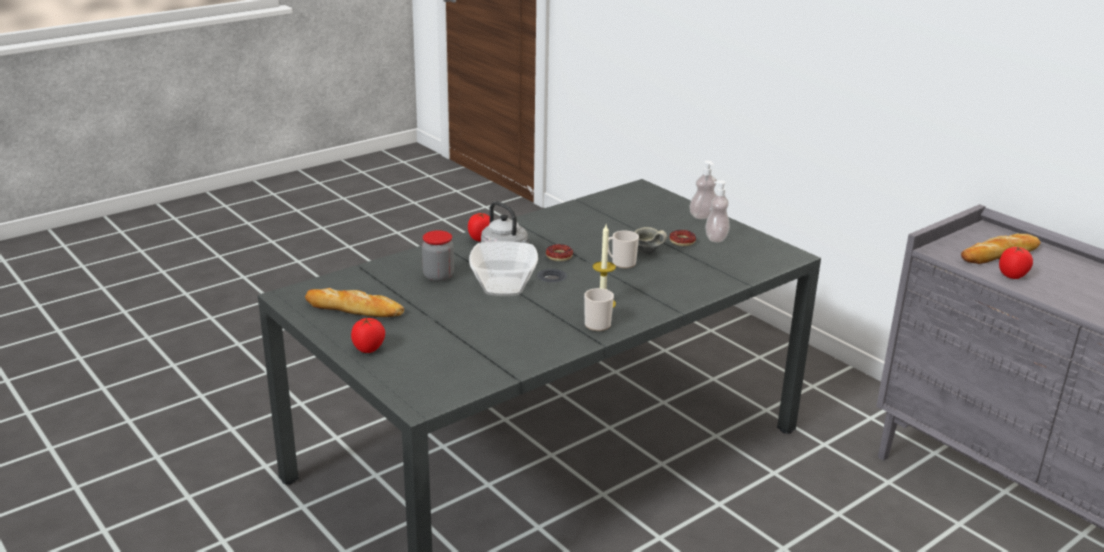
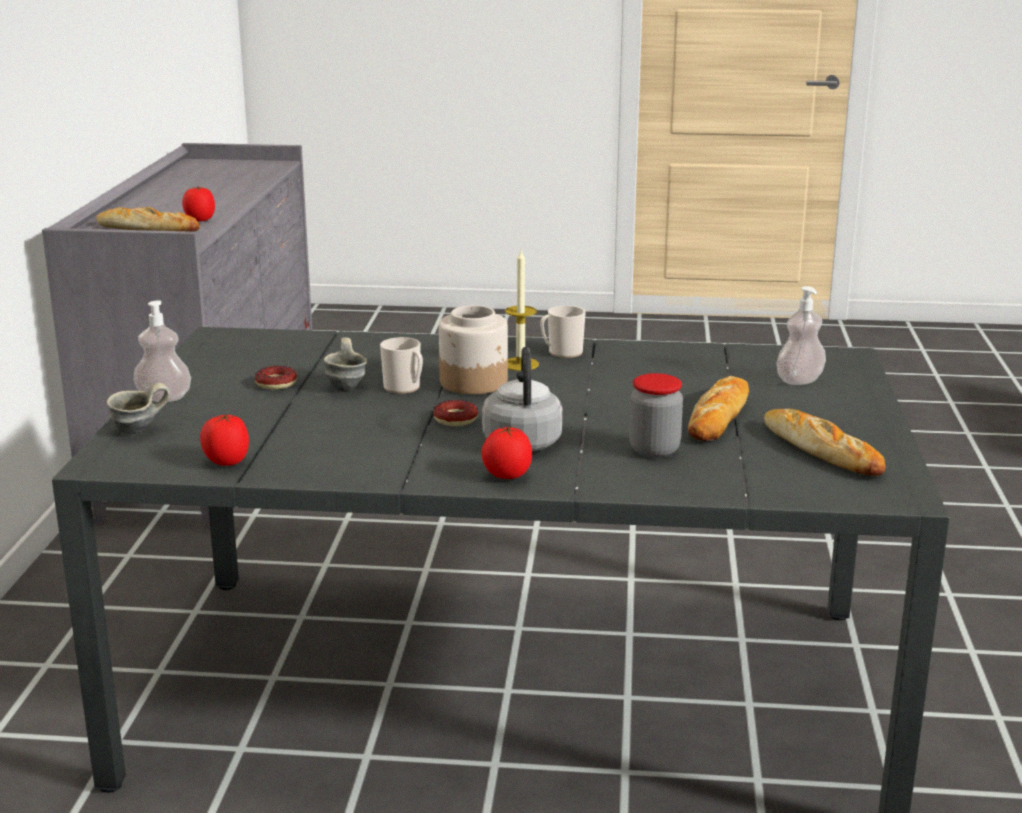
camera: 135 degrees left, 5 degrees down
(369, 349) = (850, 407): tomato -> tomato (226, 462)
(436, 310) = (719, 416): none -> bread
(504, 287) = (593, 411): bowl -> none
(596, 279) = (474, 382): none -> jar
(666, 201) = (139, 431): none -> grey mug
(716, 238) = (232, 373): soap dispenser -> soap dispenser (799, 381)

